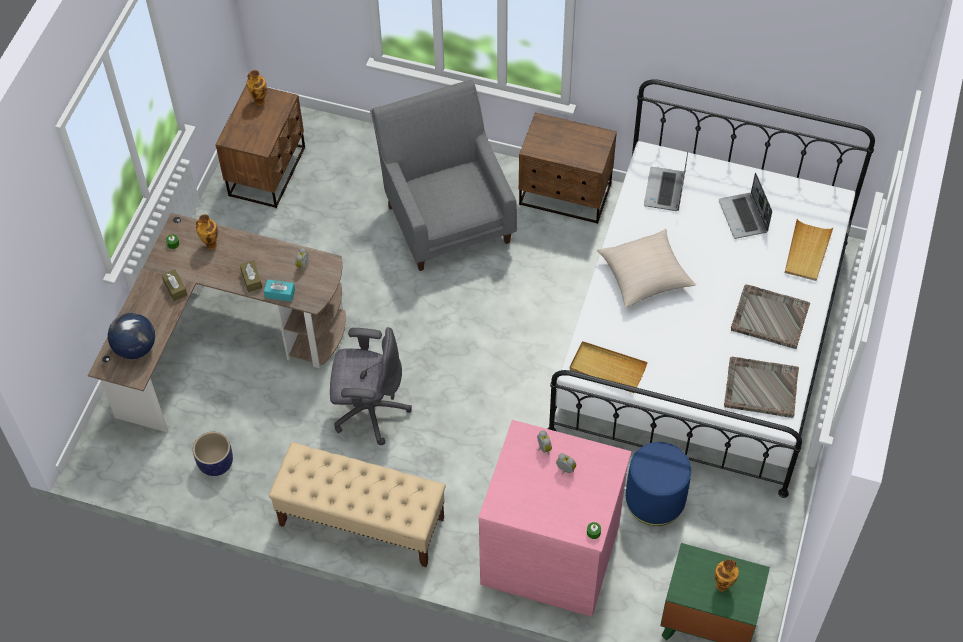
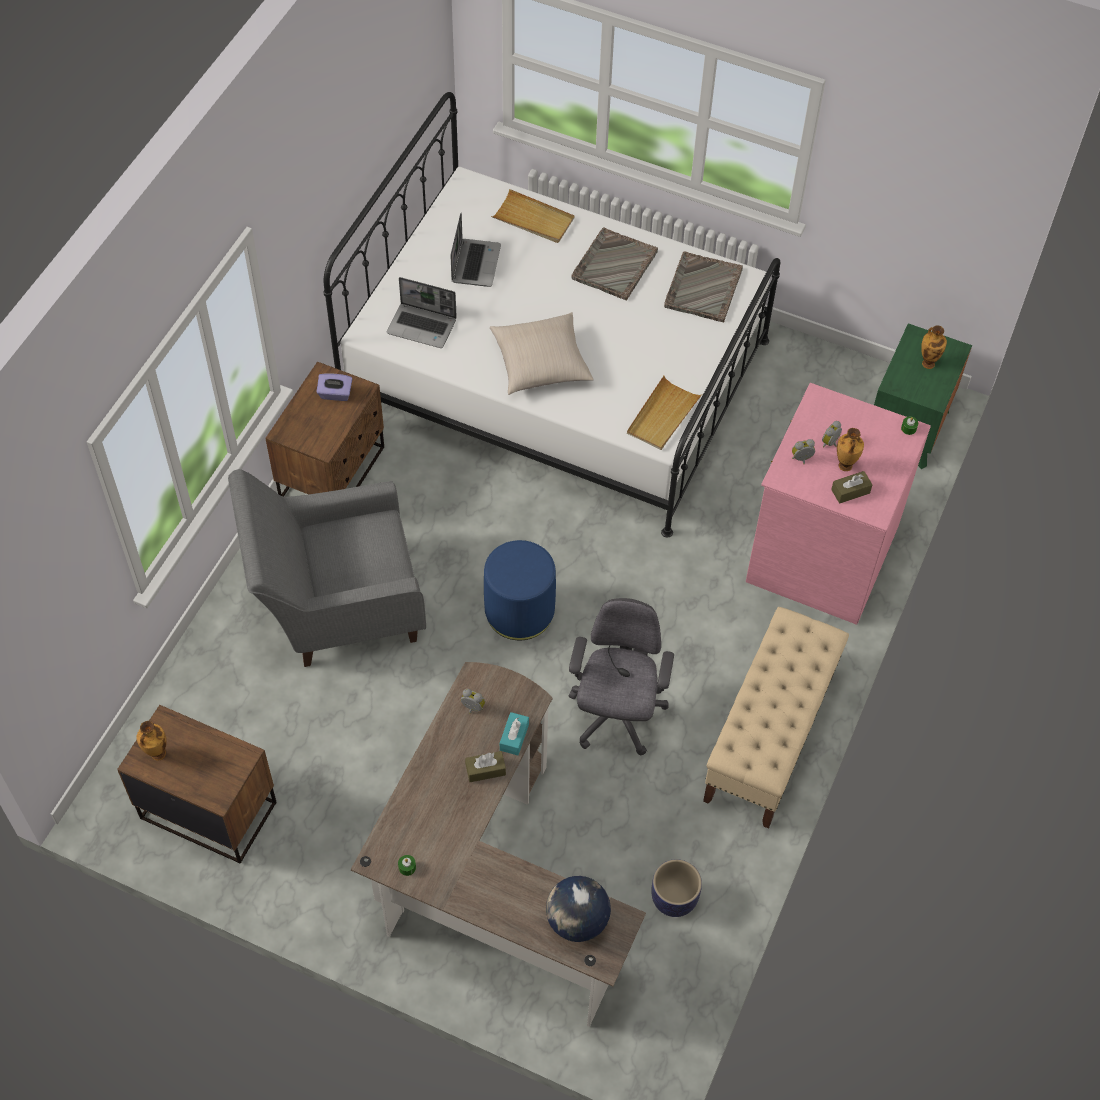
camera: 85 degrees left, 0 degrees up
(175, 288) = (484, 866): brown tissue box -> brown tissue box (850, 491)
(210, 244) = (417, 818): vase -> vase (845, 466)
(586, 147) = (335, 394): none -> purple tissue box
(655, 499) = (762, 449): blue ottoman -> blue ottoman (519, 611)
(744, 217) = (475, 263): laptop -> laptop turned 75 degrees counterclockwise

